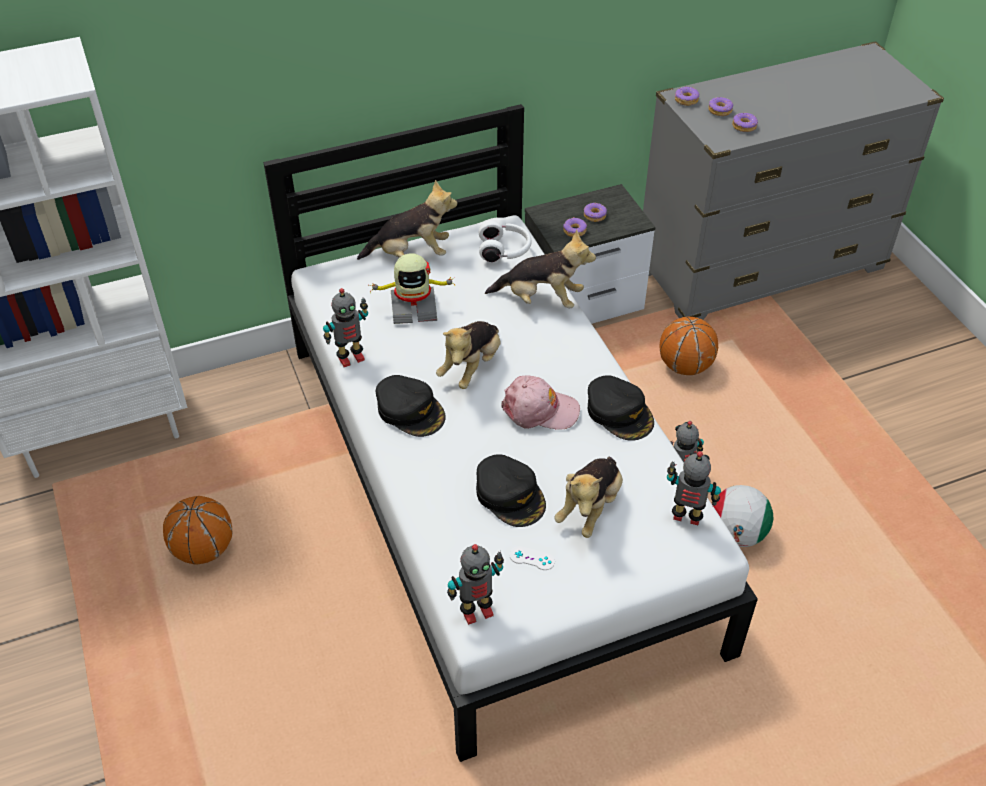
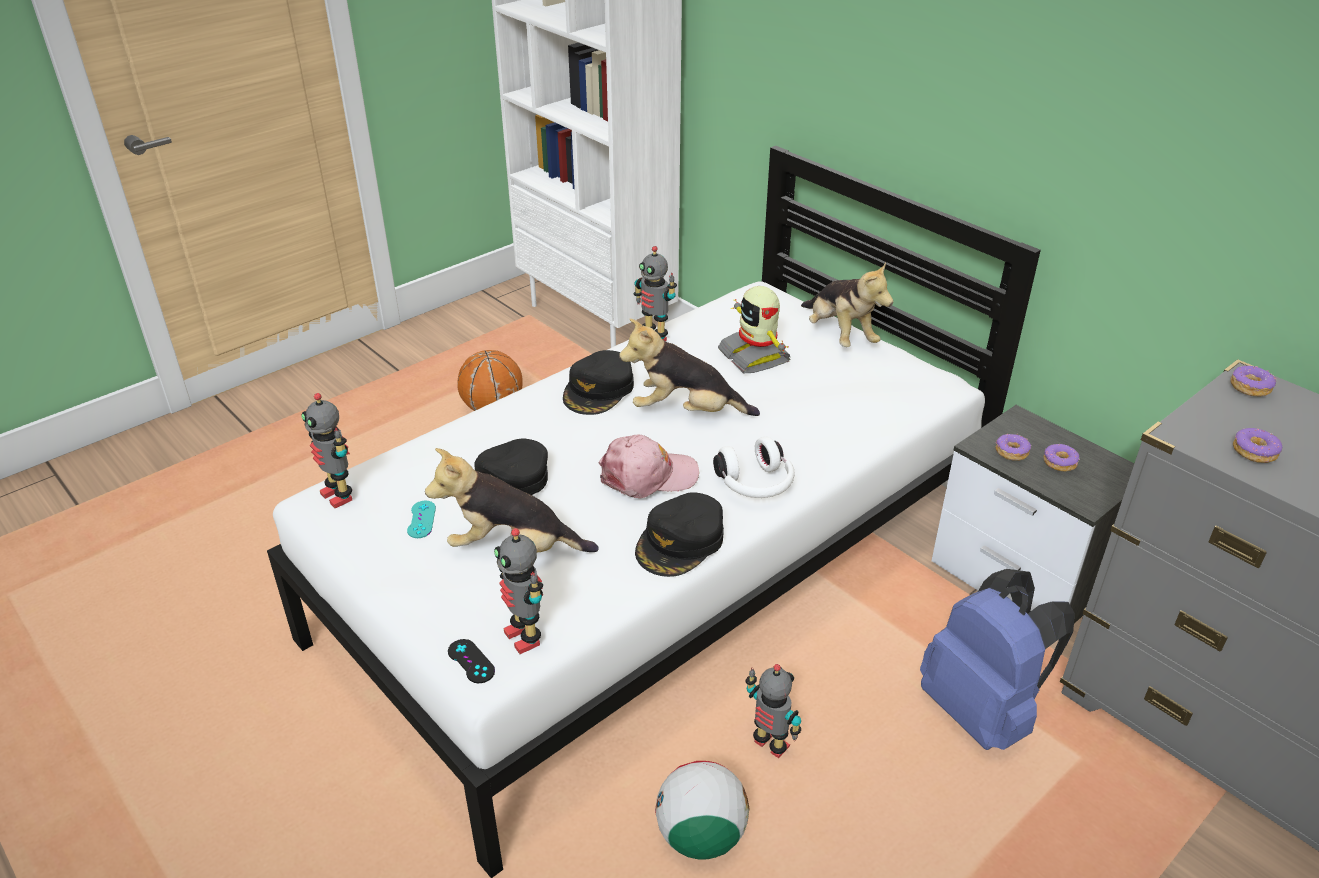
camera: 70 degrees right, 10 degrees down
(505, 250) = (898, 391): white headphones -> white headphones (755, 484)
(532, 558) = (421, 519): white game controller -> turquoise game controller
(539, 410) = (648, 476): pink cap -> pink cap turned 90 degrees counterclockwise
(541, 299) = (834, 436): plush toy -> none
(685, 366) = (982, 711): basketball -> blue backpack
(686, 518) = (525, 637): toy robot -> toy robot turned 150 degrees clockwise
(700, 553) = (471, 661): none -> black game controller
(720, 110) = (1266, 422): donut -> none

